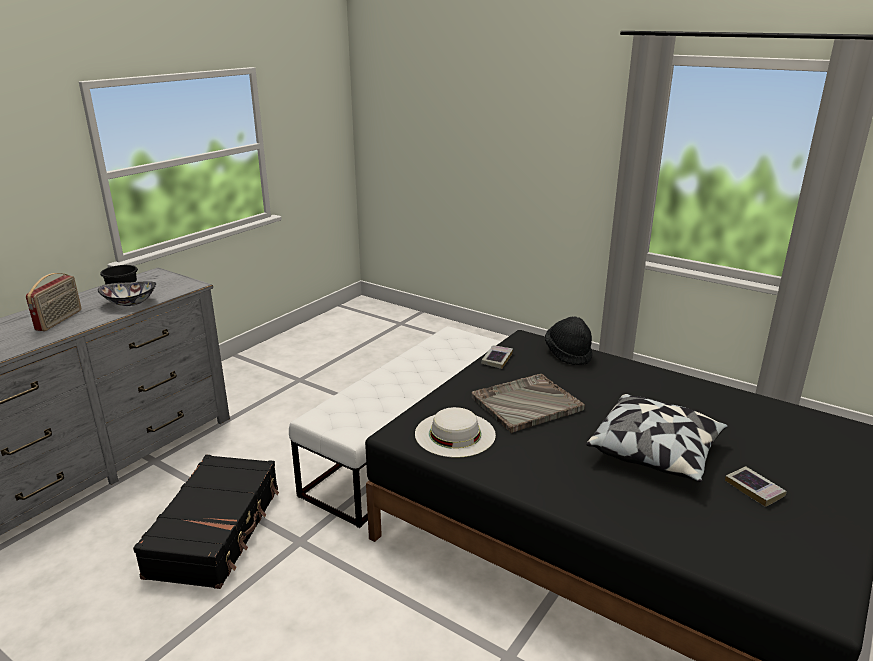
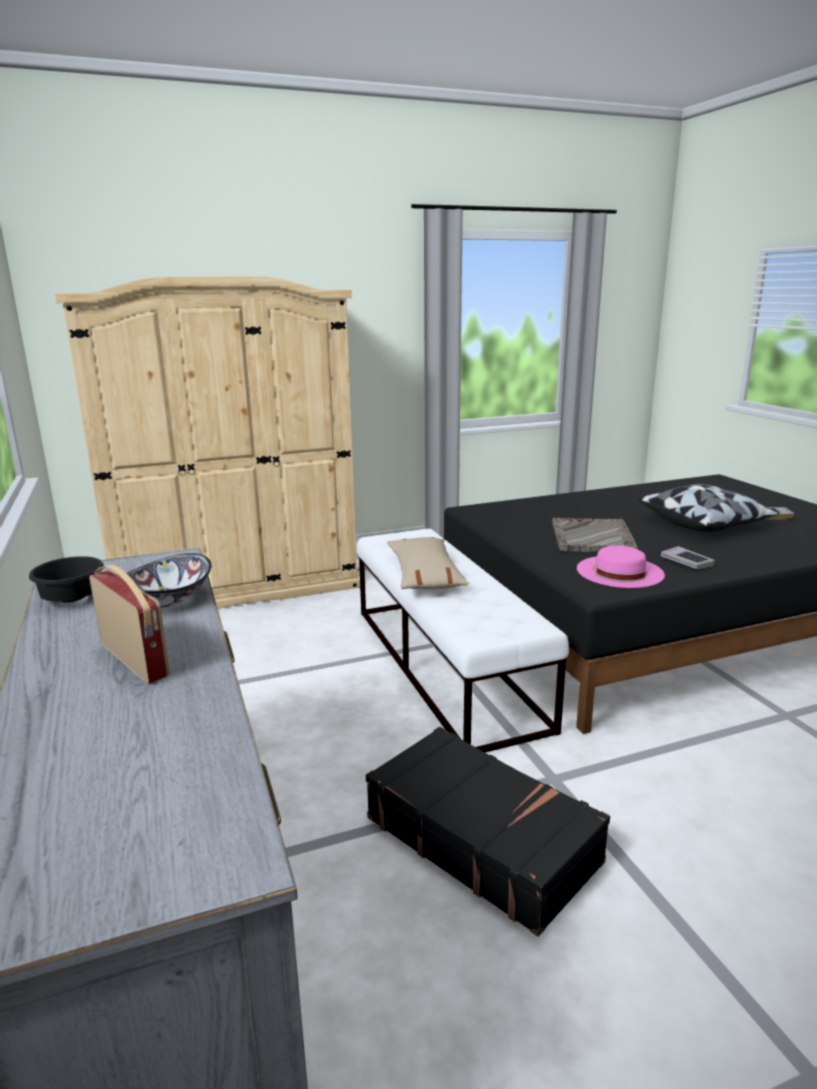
camera: 55 degrees left, 5 degrees down
(400, 368) = (425, 575): none -> beige pillow
(428, 332) = (237, 588): none -> beige wardrobe
(455, 434) = (619, 571): white hat -> pink hat
(497, 359) = (496, 527): book -> book (686, 562)
(568, 354) = (519, 505): black hat -> none

